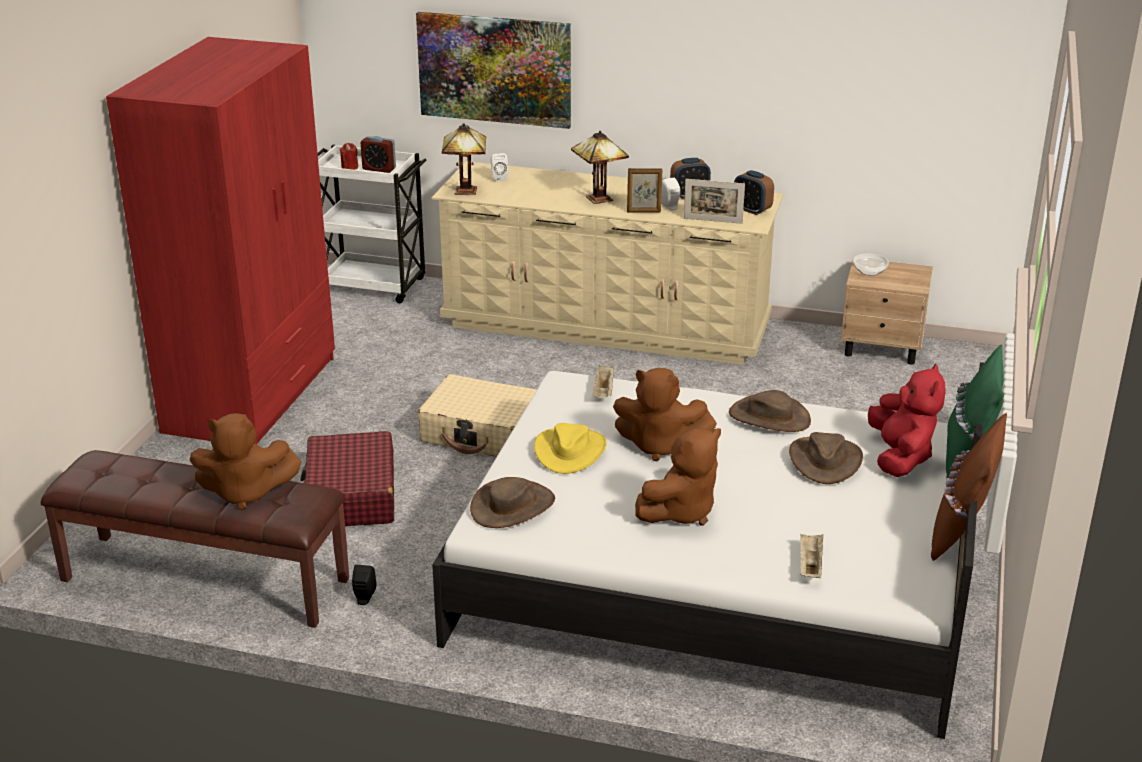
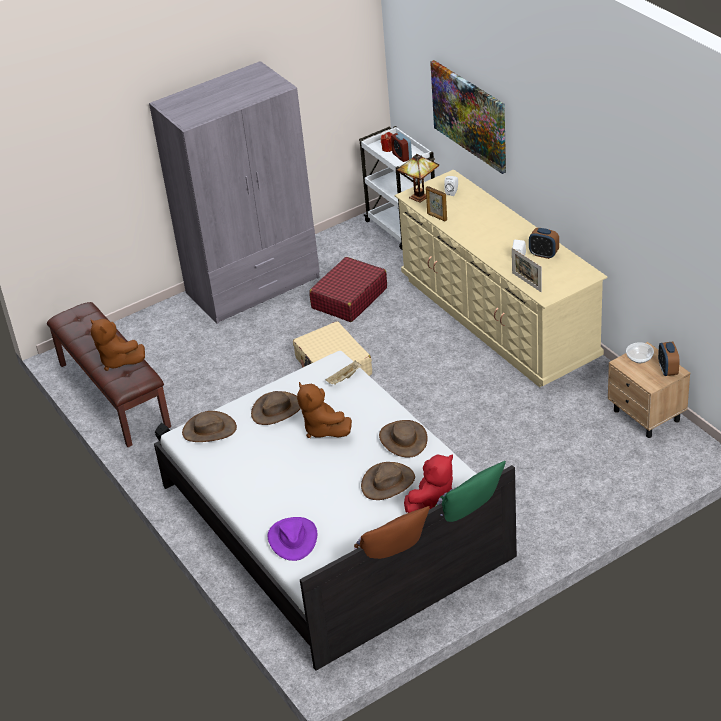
camera: 45 degrees right, 10 degrees up
(253, 394) = (253, 285): red wardrobe -> grey wardrobe
(351, 496) = (225, 377): red suitcase -> red suitcase (349, 298)
(569, 451) = (276, 410): yellow hat -> brown hat
(597, 198) = (485, 234): table lamp -> none
(644, 212) = (496, 257): picture frame -> picture frame (437, 217)
(681, 512) = (278, 475): brown plush toy -> none
(752, 210) = (564, 283): alarm clock -> alarm clock (667, 370)
(810, 565) = (293, 539): beige tray -> purple hat

